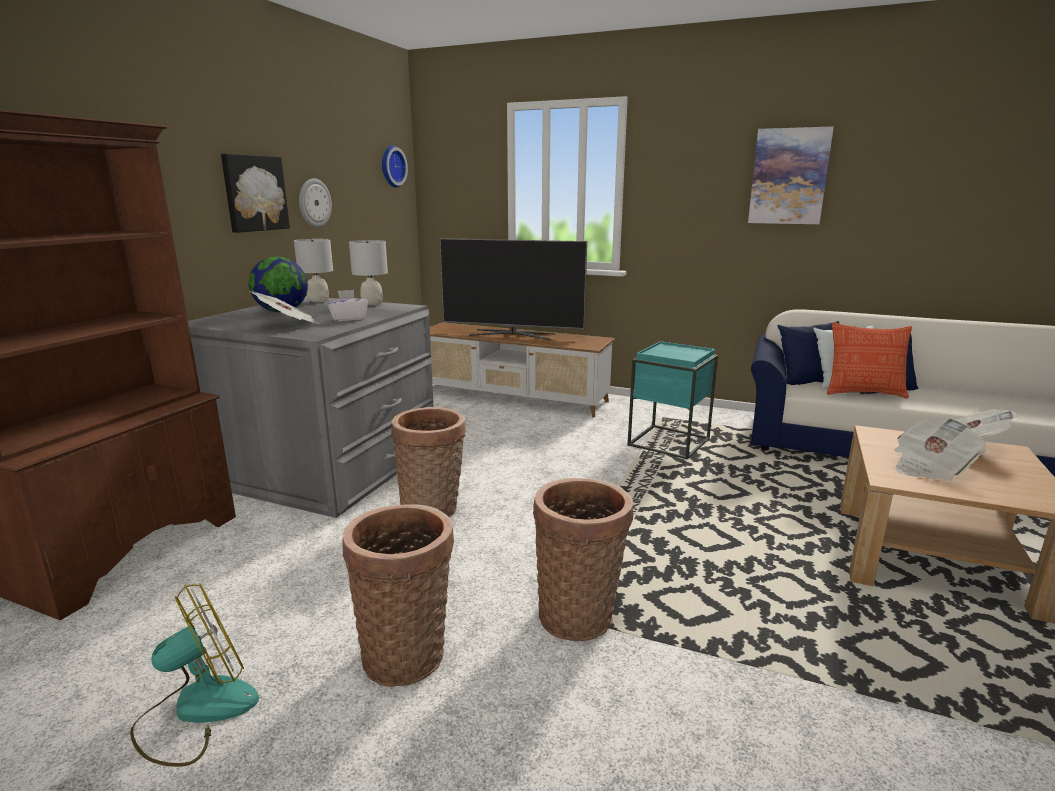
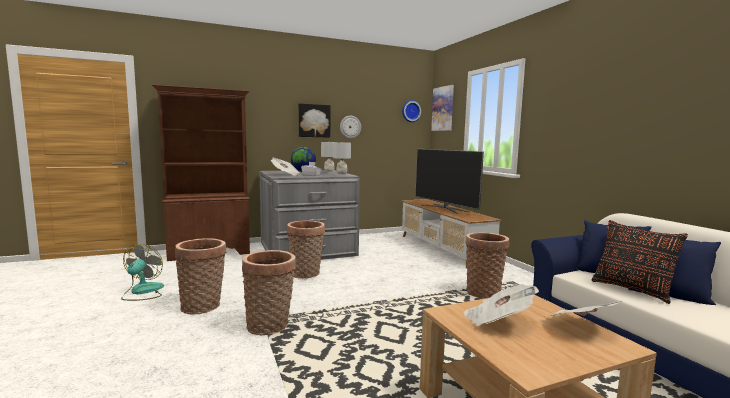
camera: 45 degrees right, 10 degrees down
(196, 711) = (142, 292): fan -> fan turned 90 degrees counterclockwise
(668, 442) = (483, 292): turquoise side table -> basket
(789, 176) = (625, 102): picture -> picture (443, 108)
(863, 393) = (632, 290): orange pillow -> black pillow

